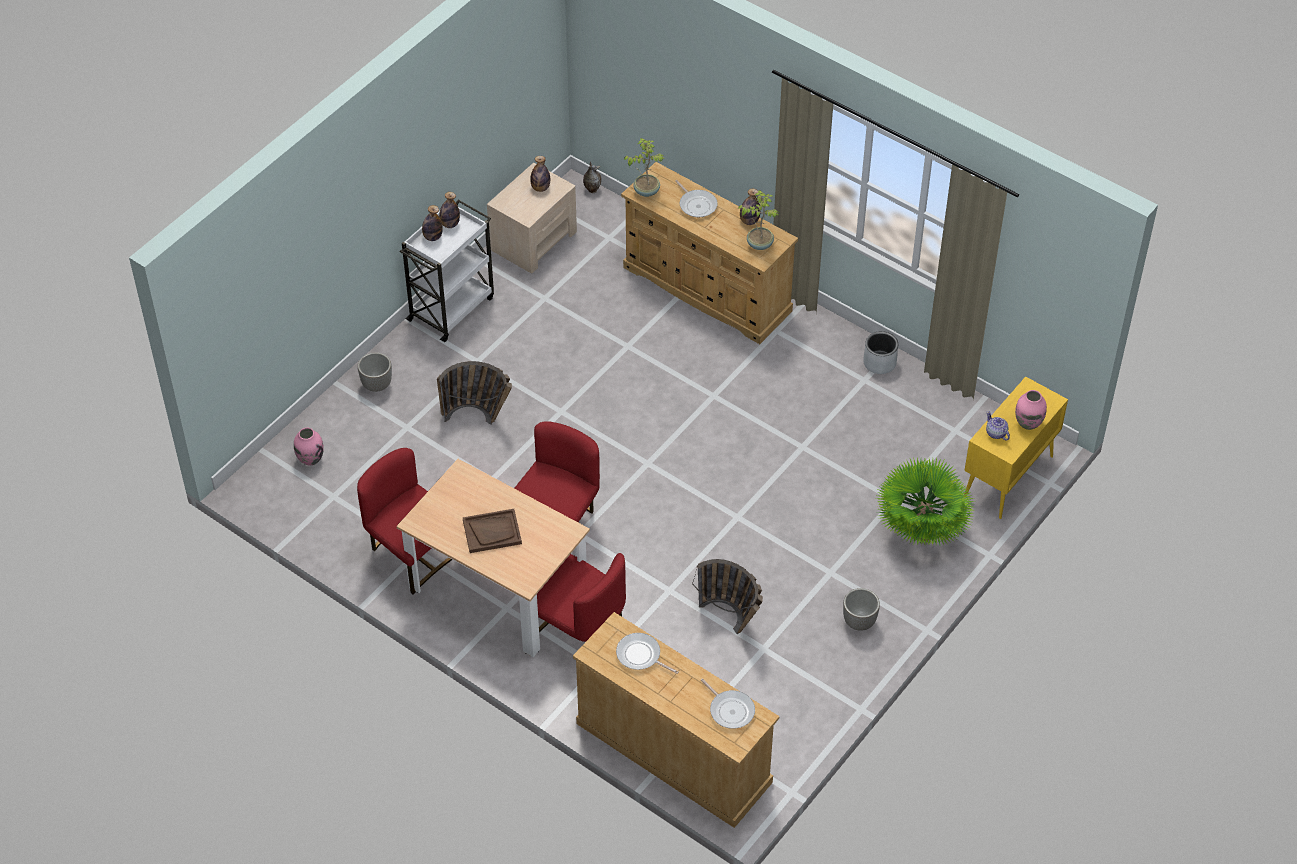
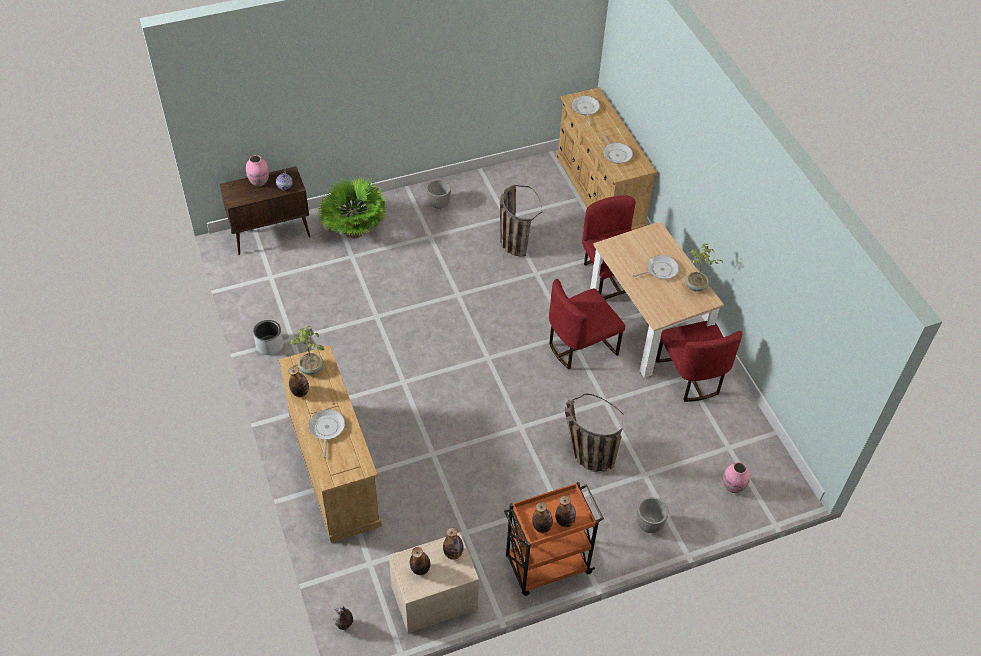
camera: 150 degrees left, 0 degrees up
(452, 307) = (546, 566): white cart -> orange cart
(492, 532) = (659, 270): brown tray -> frying pan
(522, 210) = (453, 553): none -> bottle
(646, 191) = (355, 465): potted plant -> potted plant (696, 287)
(1007, 478) = (271, 234): yellow cabinet -> brown cabinet

